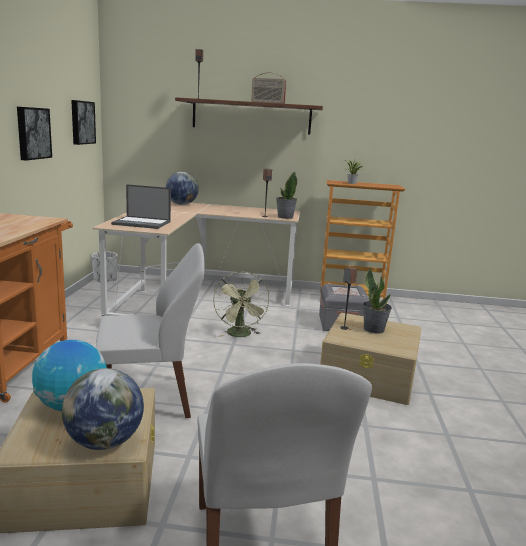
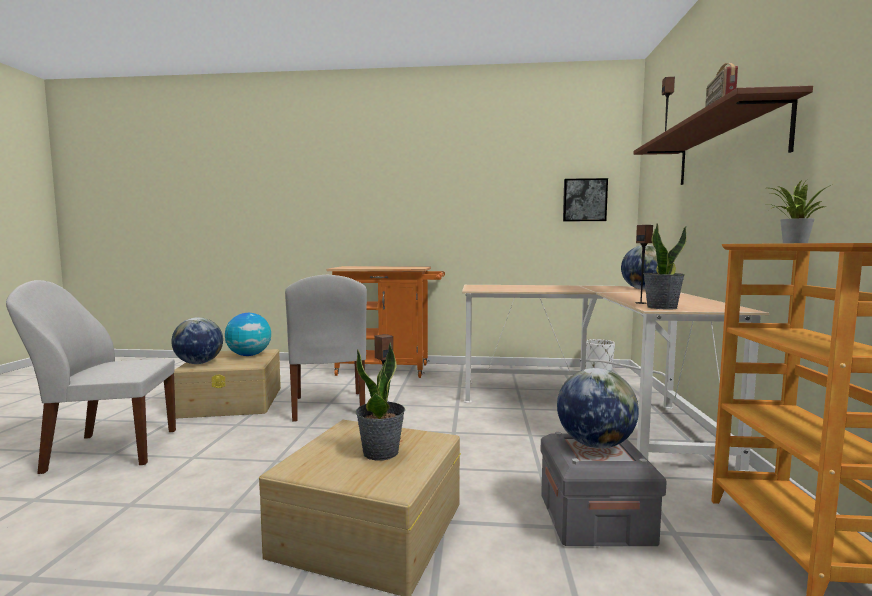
camera: 90 degrees right, 10 degrees down
(32, 133) = (490, 210): picture -> none
(142, 223) = (500, 287): laptop -> none
(240, 335) = (483, 435): green fan -> none
(342, 290) = (595, 444): none -> globe

